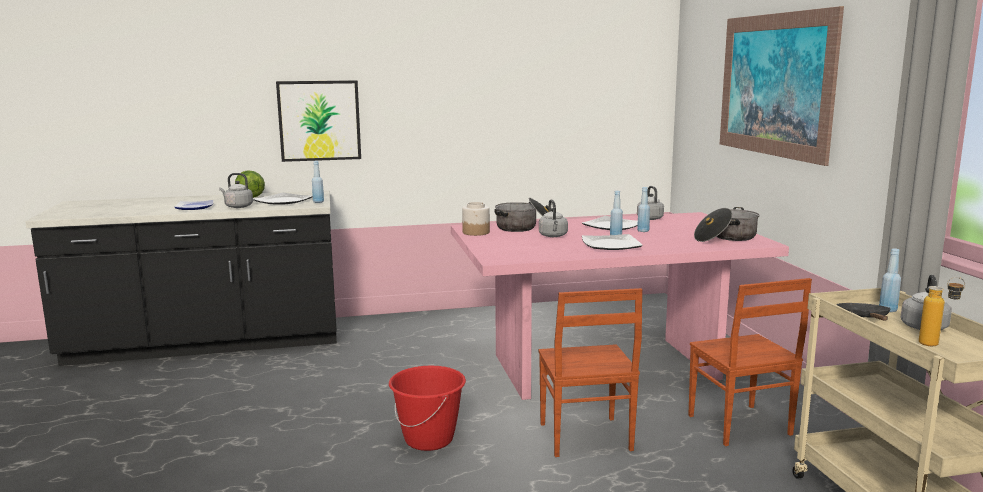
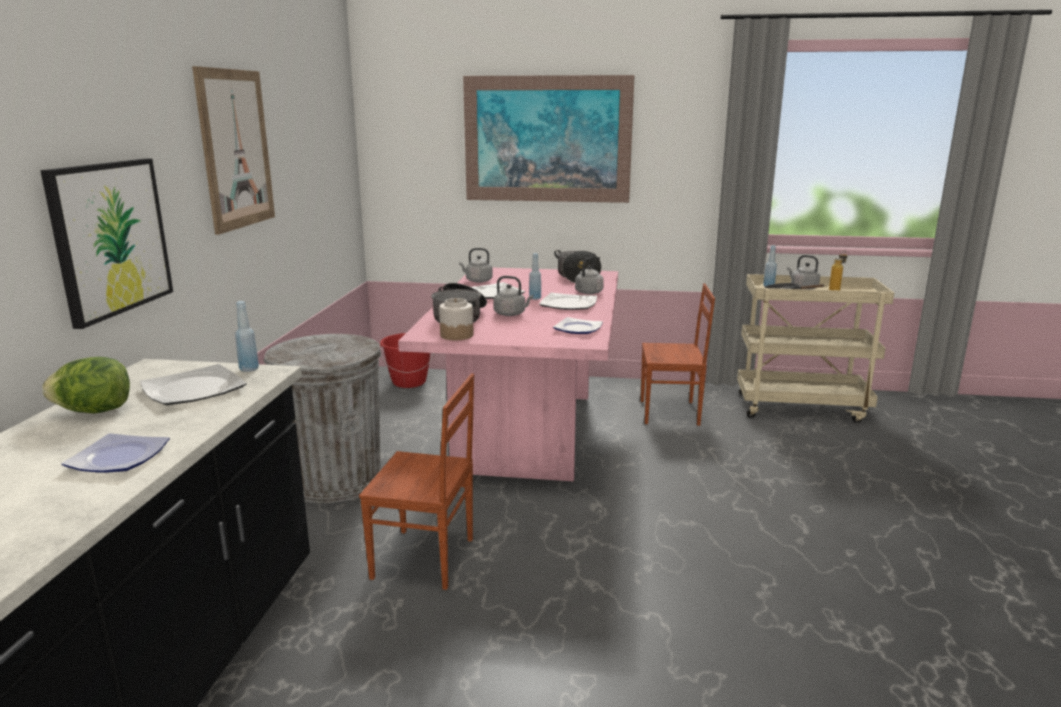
camera: 70 degrees left, 5 degrees up
(237, 206) = (183, 422): grey kettle -> grey kettle (588, 293)
(429, 439) = (636, 545): red bucket -> red bucket (409, 382)
(455, 326) = (335, 480): none -> grey trash can
(458, 80) = (236, 149): none -> picture
(531, 254) = (577, 329): none -> plate
(584, 438) = (665, 470): brown chair -> brown chair (424, 559)
(643, 231) = (526, 289): blue bottle -> none

